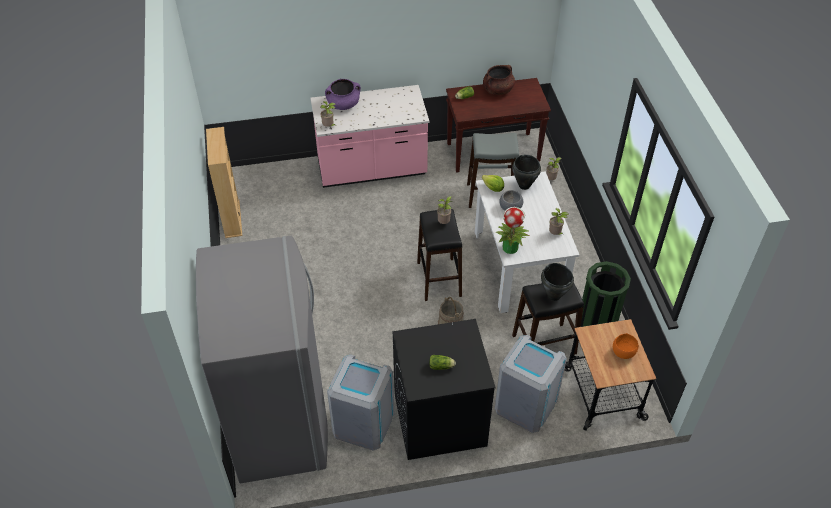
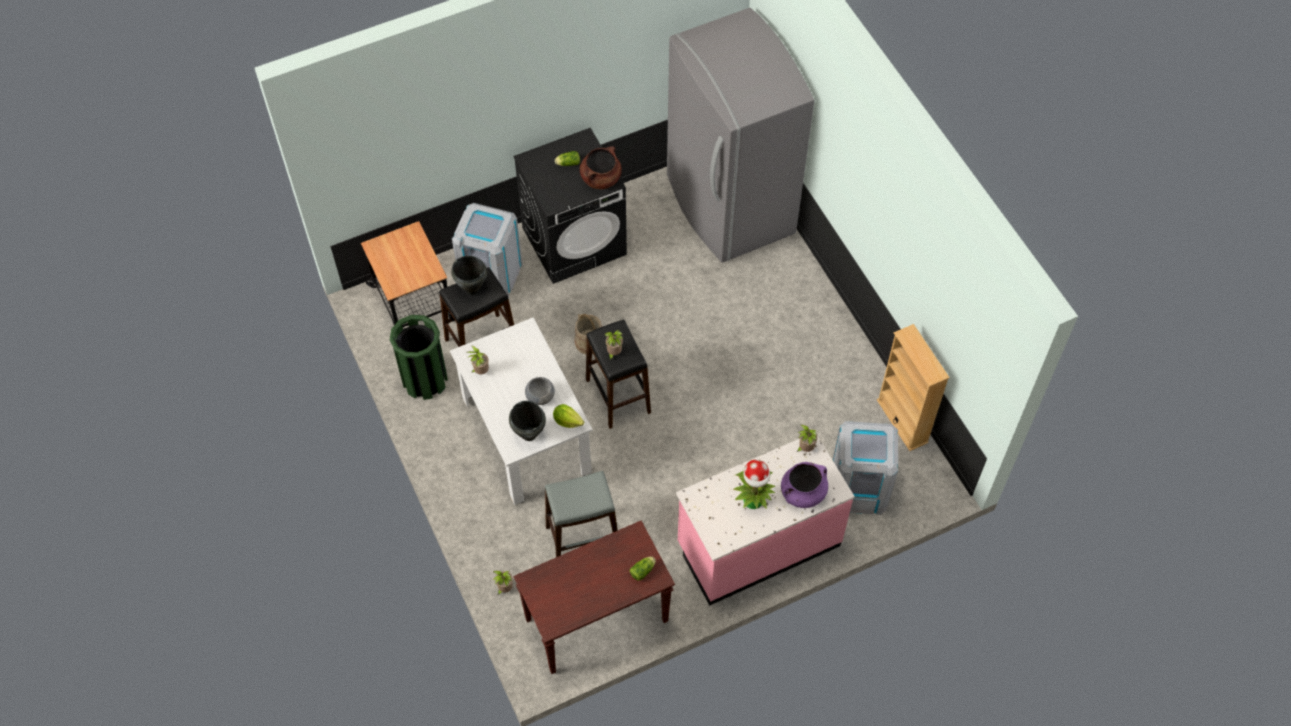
camera: 165 degrees right, 10 degrees up
(363, 423) = (647, 222): grey trash can -> grey trash can (858, 487)
(498, 90) = (597, 598): brown cooking pot -> brown cooking pot (601, 178)
(510, 247) = (530, 341): potted plant -> potted plant (753, 501)
(623, 353) = (394, 261): orange bowl -> none

